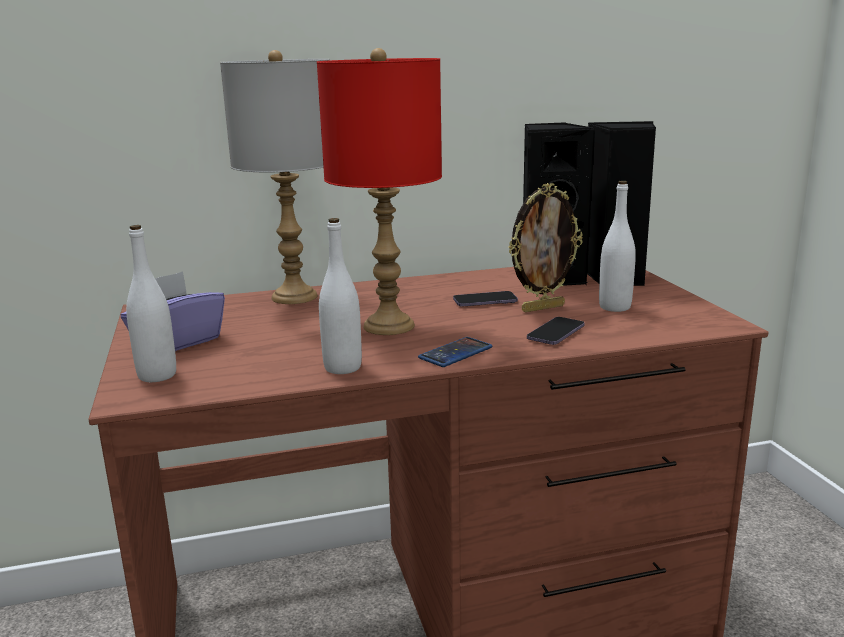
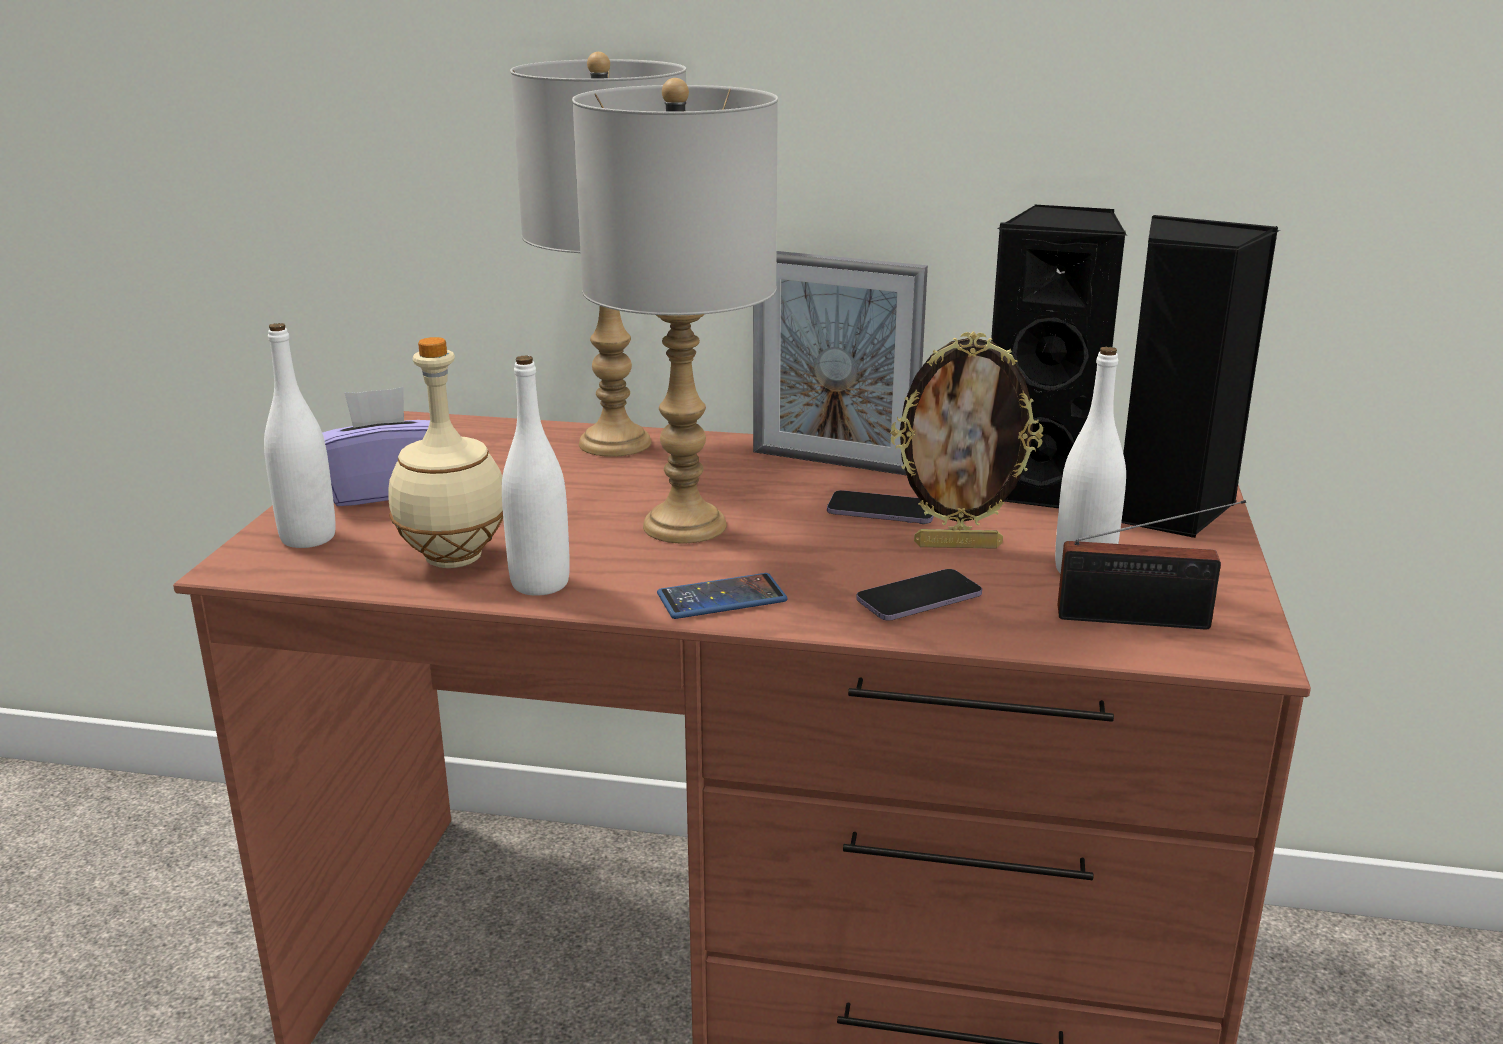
camera: 25 degrees right, 5 degrees up
(270, 367) = (451, 559): none -> beige bottle
(388, 325) = (684, 525): red table lamp -> grey table lamp
(430, 285) = (833, 462): none -> picture frame
(667, 321) = (1142, 620): none -> radio

